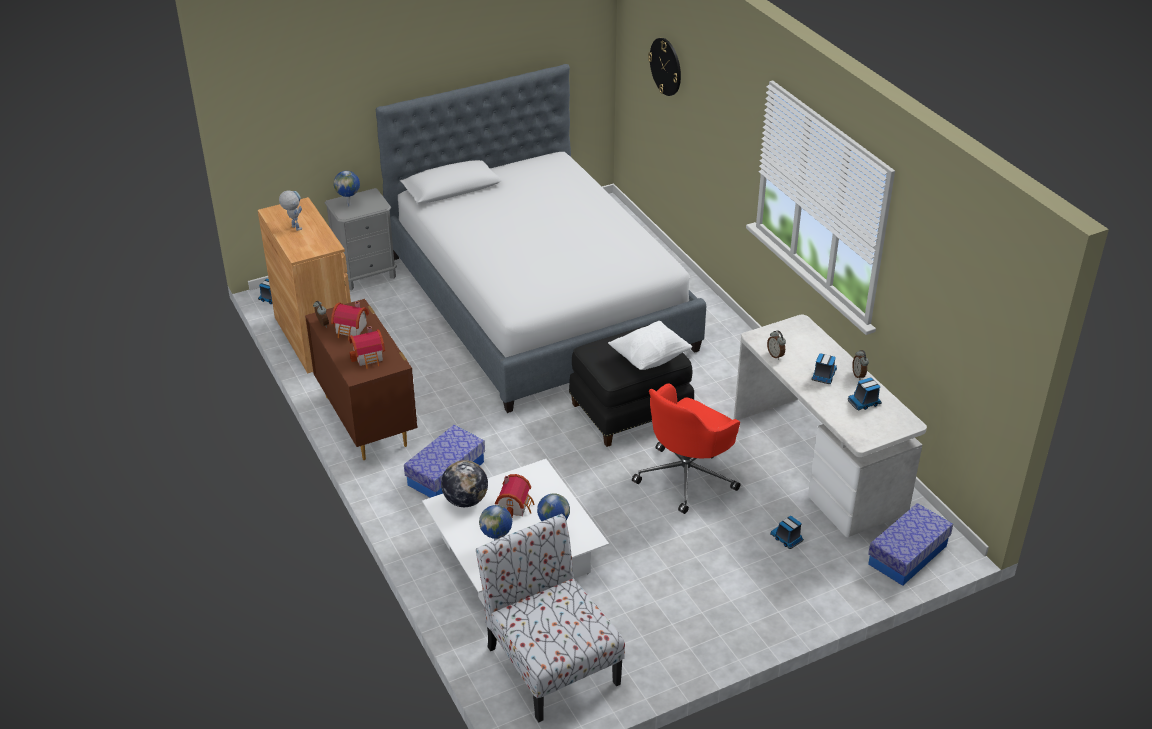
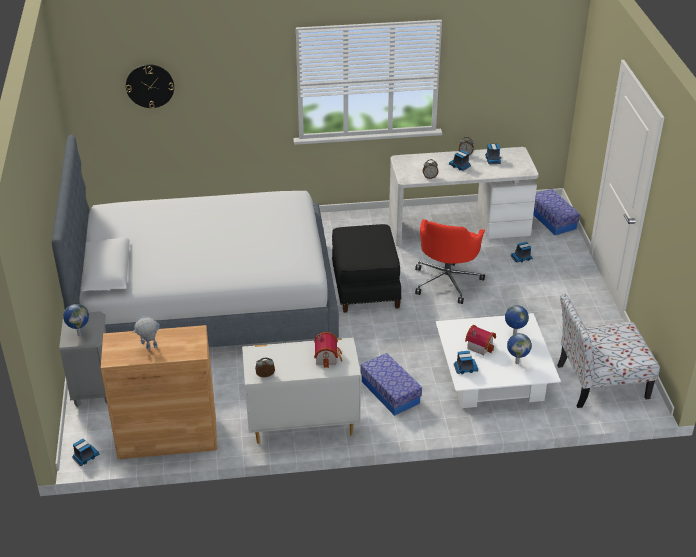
camera: 70 degrees left, 0 degrees up
(351, 330) = (283, 361): toy house -> none
(366, 420) = (302, 424): brown dresser -> white dresser
(465, 500) = (465, 368): globe -> toy truck
(650, 358) = (376, 237): white pillow -> none
(687, 477) = (447, 281): red office chair -> red office chair turned 45 degrees clockwise

